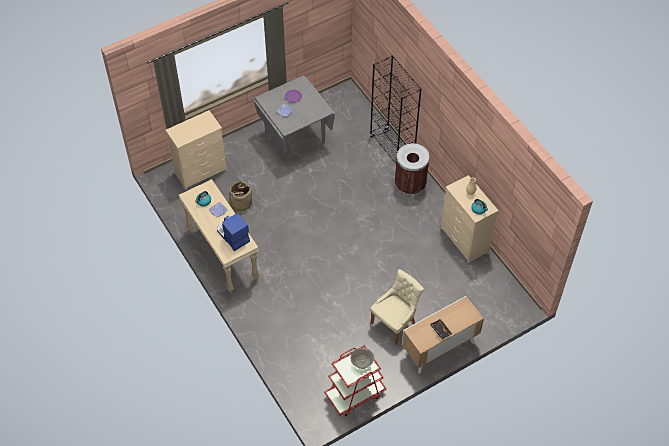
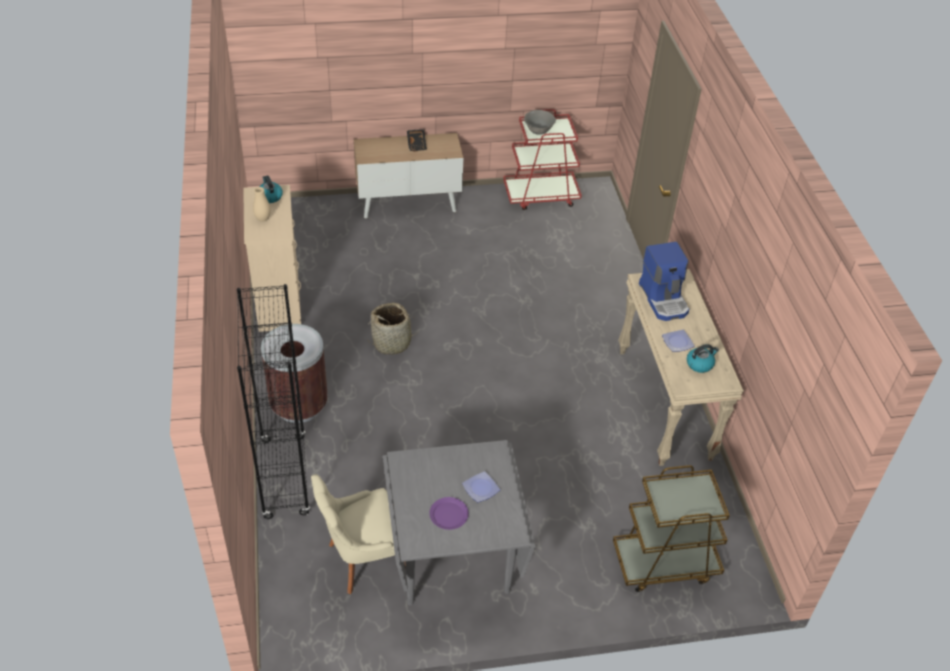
camera: 160 degrees left, 10 degrees down
(201, 172) = (664, 563): beige dresser -> brown cart
(240, 203) = (606, 476): basket -> basket (392, 343)
(395, 323) = (448, 243): beige chair -> beige chair (363, 560)

